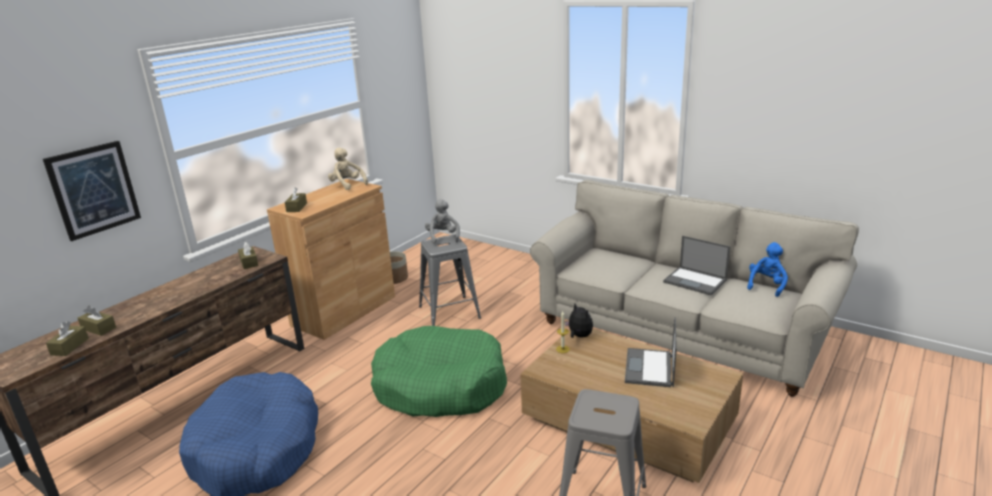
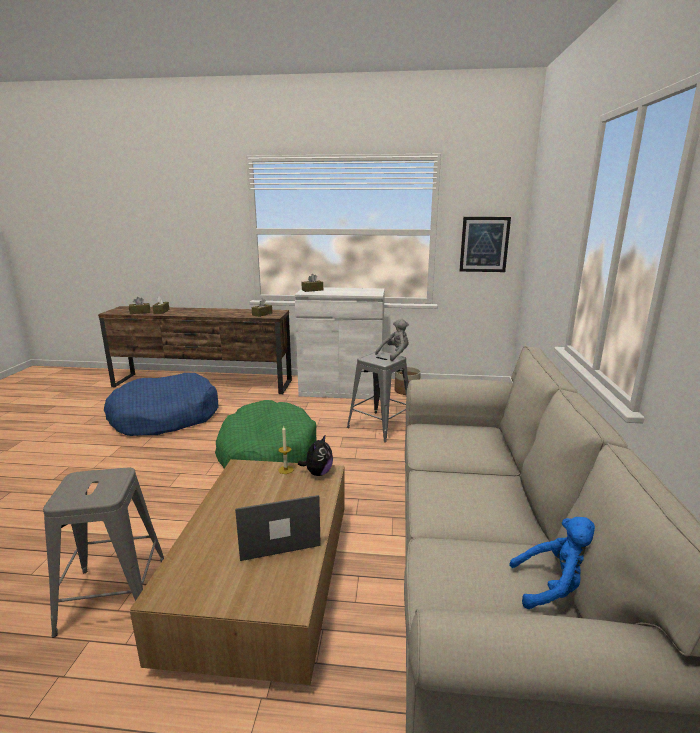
camera: 60 degrees right, 5 degrees down
(93, 189) = (204, 238): picture -> picture (484, 244)
(344, 311) = (341, 390): brown cabinet -> white cabinet
(347, 185) = (370, 290): beige plush toy -> none
(695, 281) = (493, 513): laptop -> none

